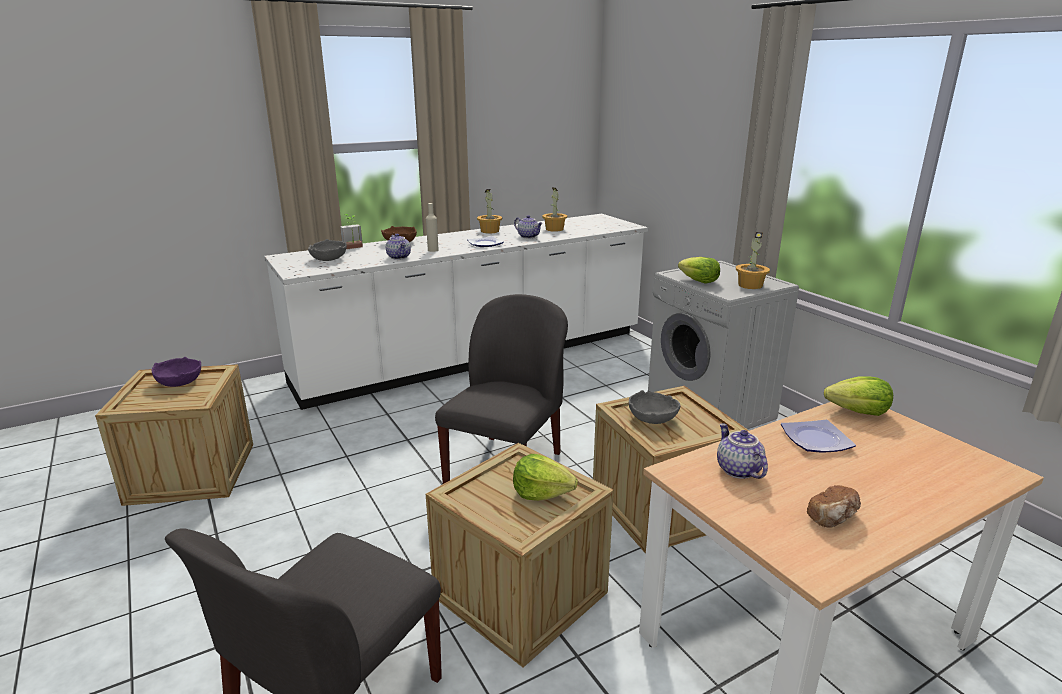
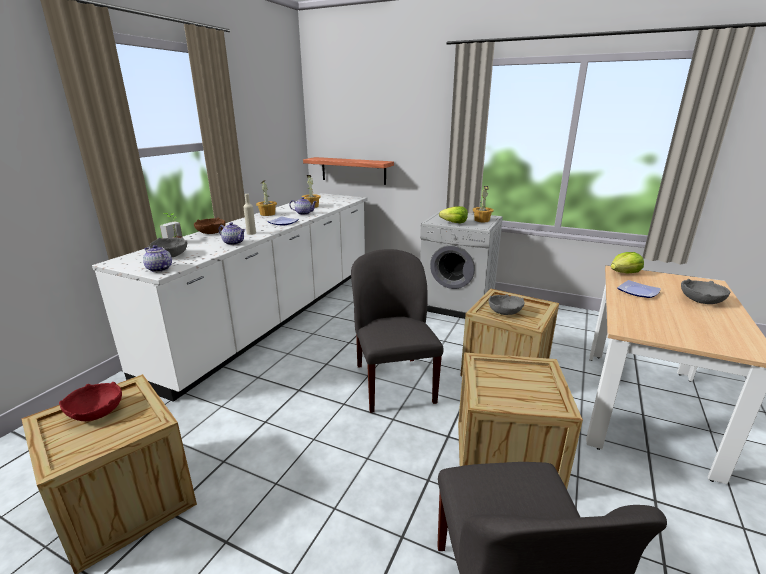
camera: 35 degrees left, 0 degrees up
(180, 382) = (97, 412): purple bowl -> red bowl
(542, 492) = (524, 377): lettuce -> none
(640, 187) = (353, 170): none -> shelf
(737, 470) = (643, 318): teapot -> teapot (158, 269)
(833, 518) = (714, 325): bread -> none
(903, 485) = (701, 301): none -> grey bowl

